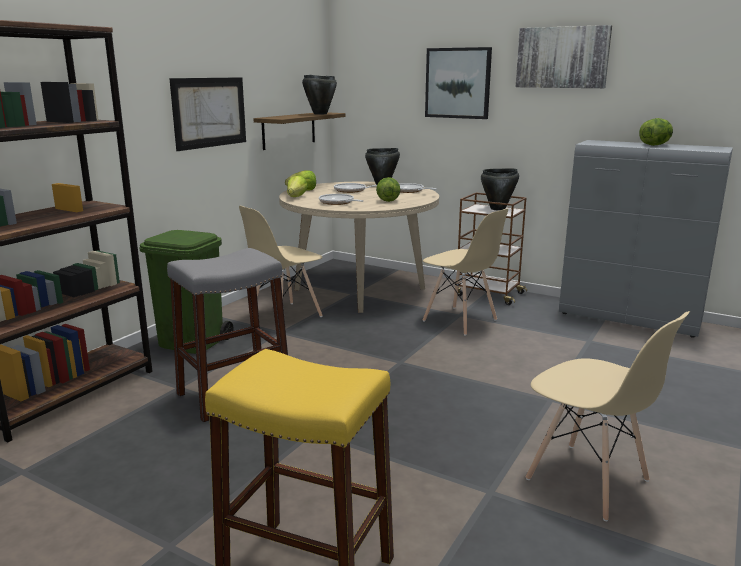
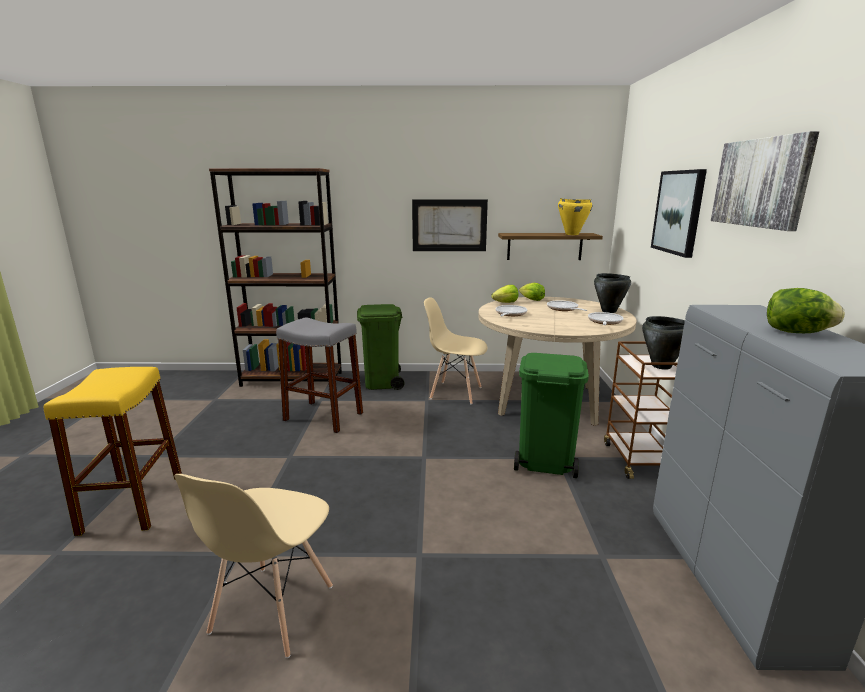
camera: 60 degrees right, 0 degrees up
(319, 114) = (571, 234): black cooking pot -> yellow cooking pot
(388, 200) = (549, 323): lettuce -> none
(460, 321) = (544, 461): beige chair -> green trash can

